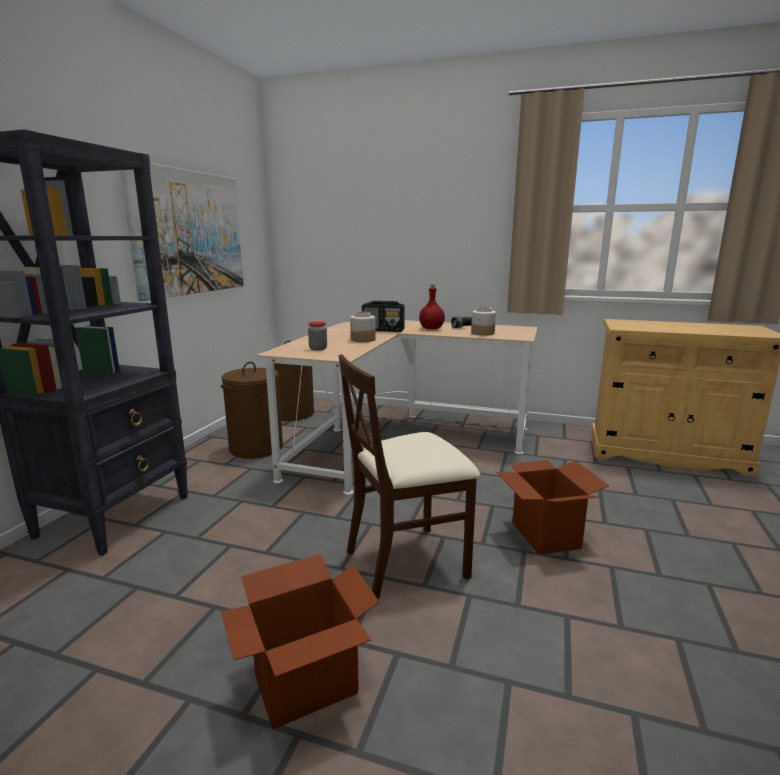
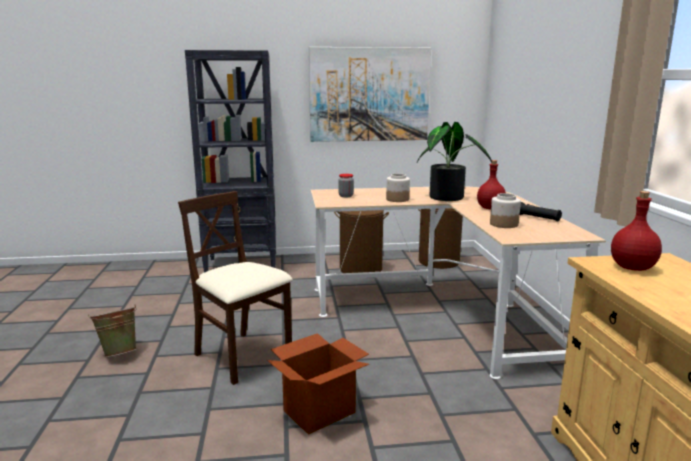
camera: 65 degrees right, 0 degrees up
(305, 684) = (119, 353): cardboard box -> green bucket
(383, 330) = (449, 198): radio -> potted plant
(633, 325) = (632, 267): none -> red bottle

